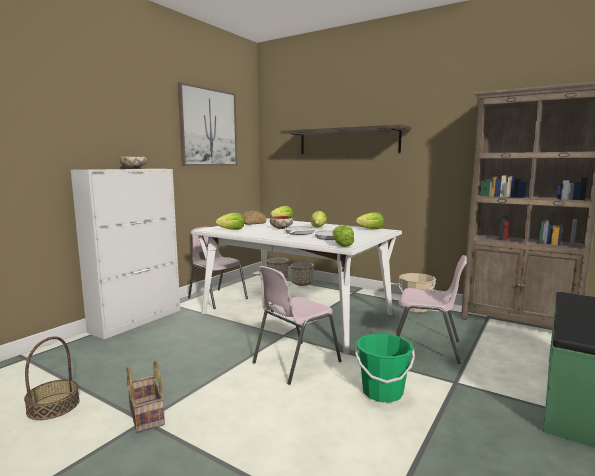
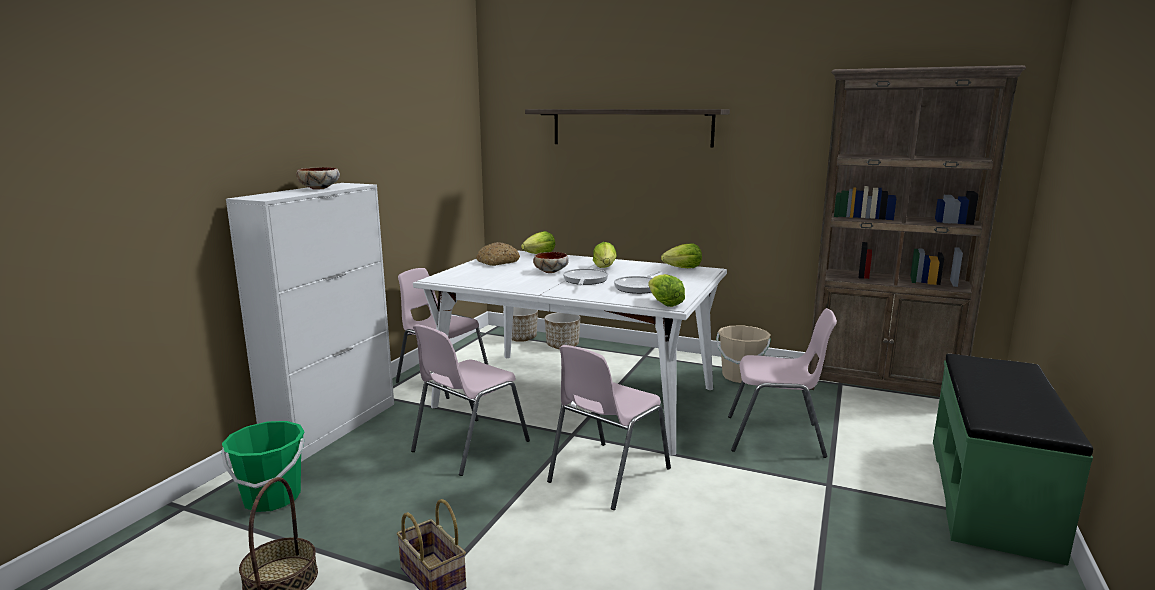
camera: 10 degrees left, 5 degrees up
(208, 127) = (412, 106): picture -> none
(212, 337) = (468, 446): none -> pink chair
(232, 230) = (478, 278): lettuce -> none
(382, 392) = (741, 508): green bucket -> green bucket (272, 498)

